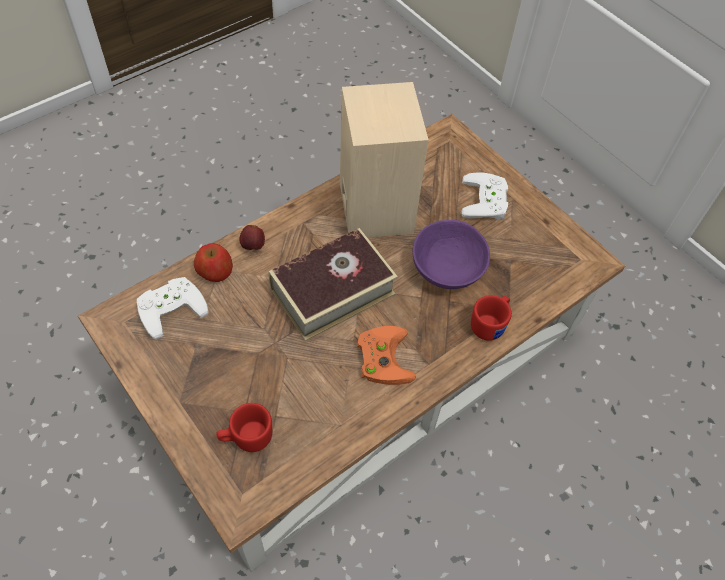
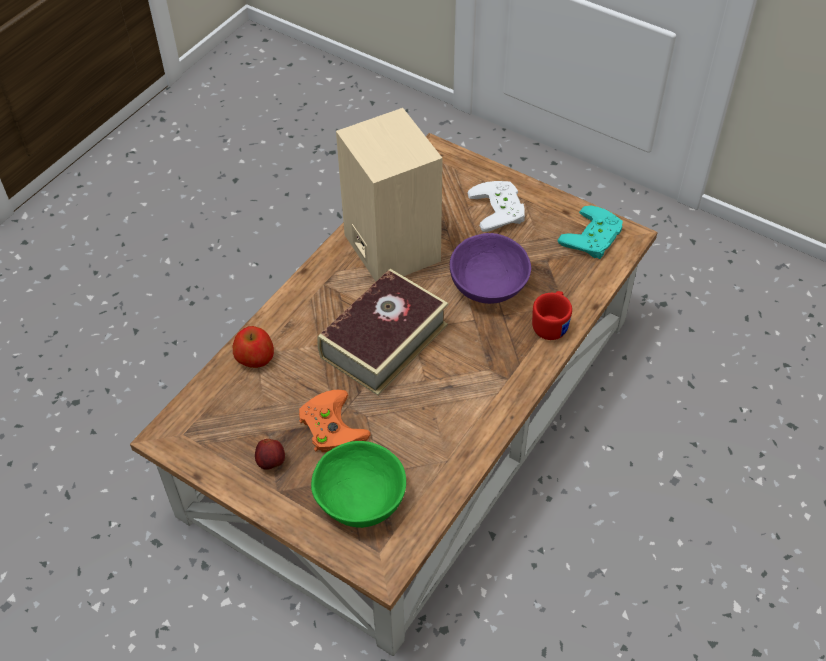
camera: 15 degrees left, 5 degrees down
(170, 306) = (224, 405): white game controller -> none
(246, 437) = (360, 501): red mug -> green bowl
(253, 246) = (283, 321): apple -> apple (271, 462)
(382, 356) = (460, 386): orange game controller -> orange game controller (329, 425)
(563, 254) = (594, 238): none -> turquoise game controller

